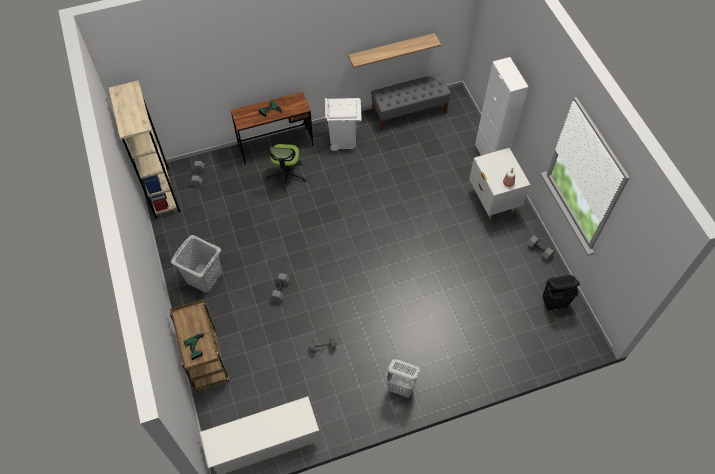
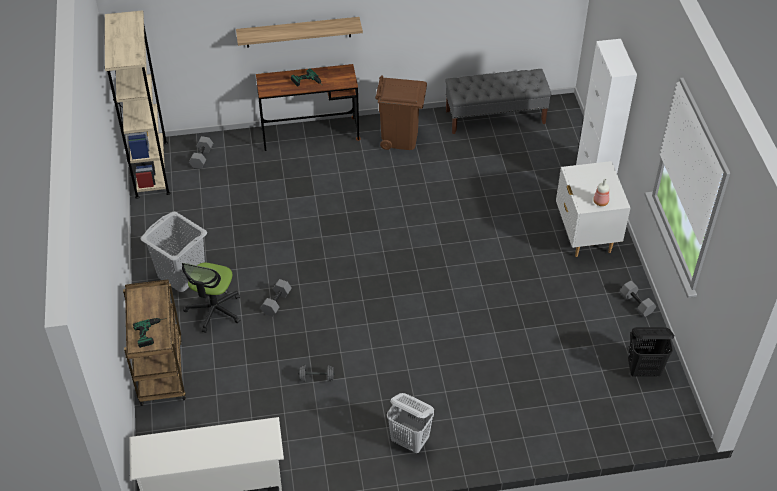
camera: 10 degrees right, 10 degrees down
(287, 175) = (316, 170): office chair -> office chair (214, 310)
(343, 139) = (400, 138): white trash can -> brown trash can
(391, 50) = (475, 24): shelf -> shelf (298, 32)

